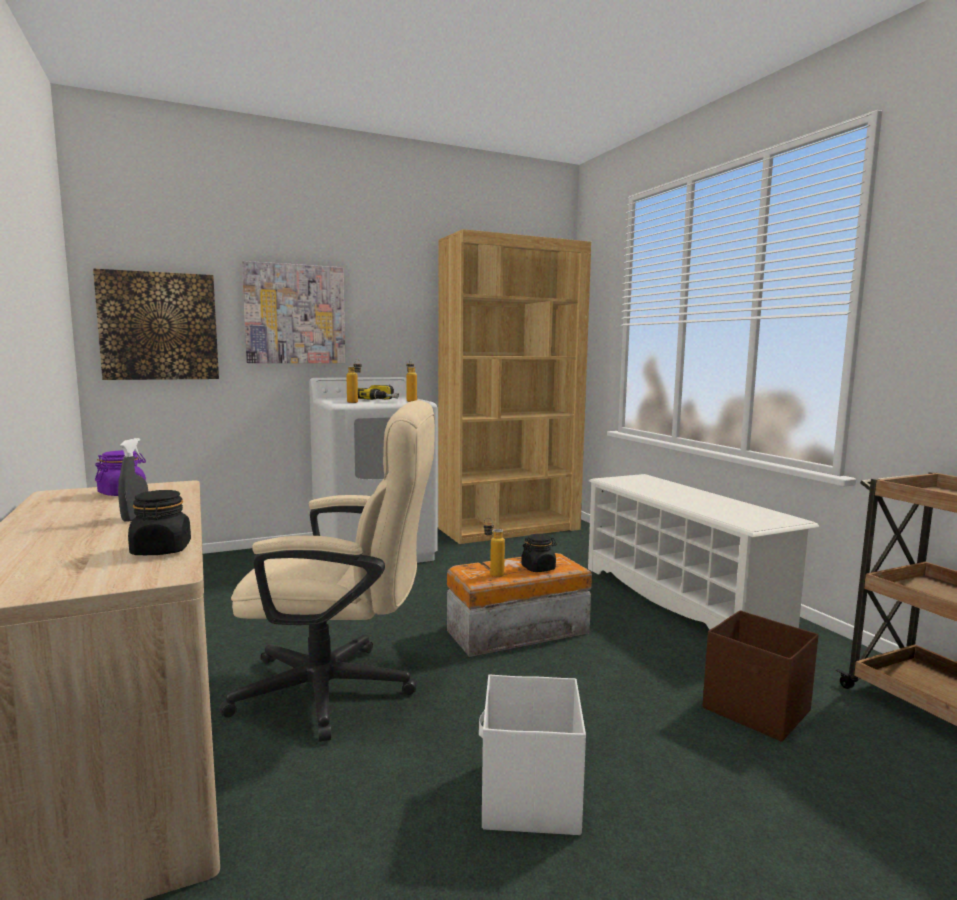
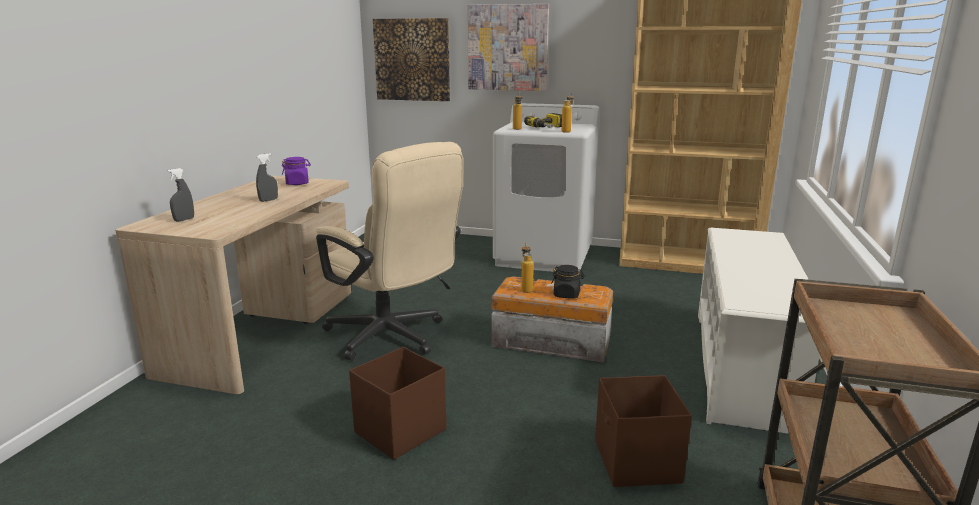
camera: 40 degrees right, 10 degrees up
(40, 570) = (184, 219): none -> grey spray bottle
(161, 550) = (238, 220): black jar -> none
(529, 798) = (399, 431): white storage box -> brown storage box

